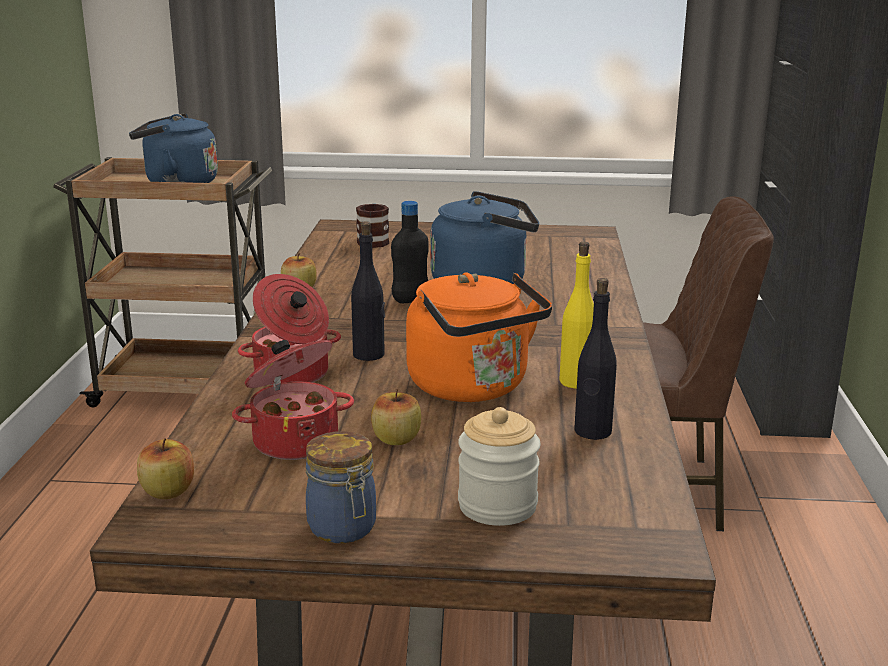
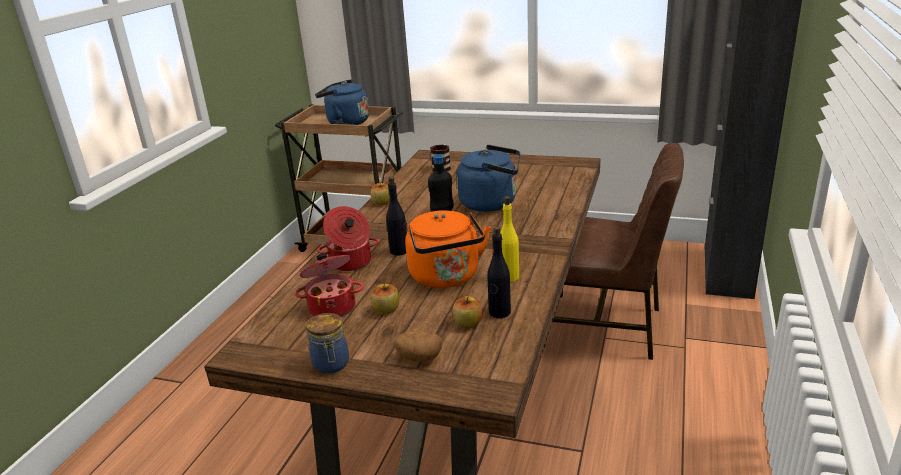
camera: 15 degrees right, 5 degrees up
(168, 491) = (254, 334): apple -> apple (468, 323)
(497, 506) = (419, 357): jar -> potato

